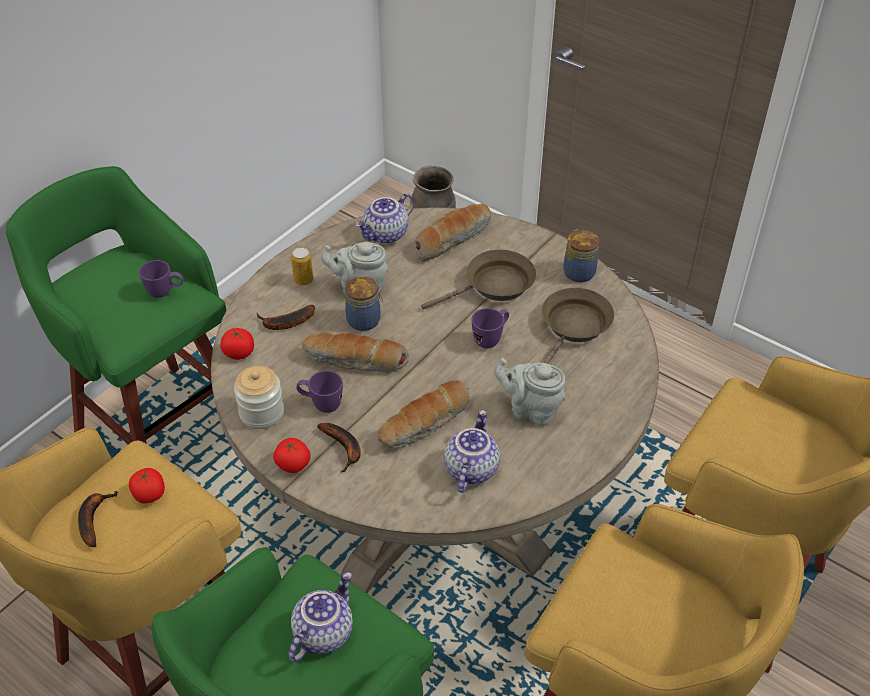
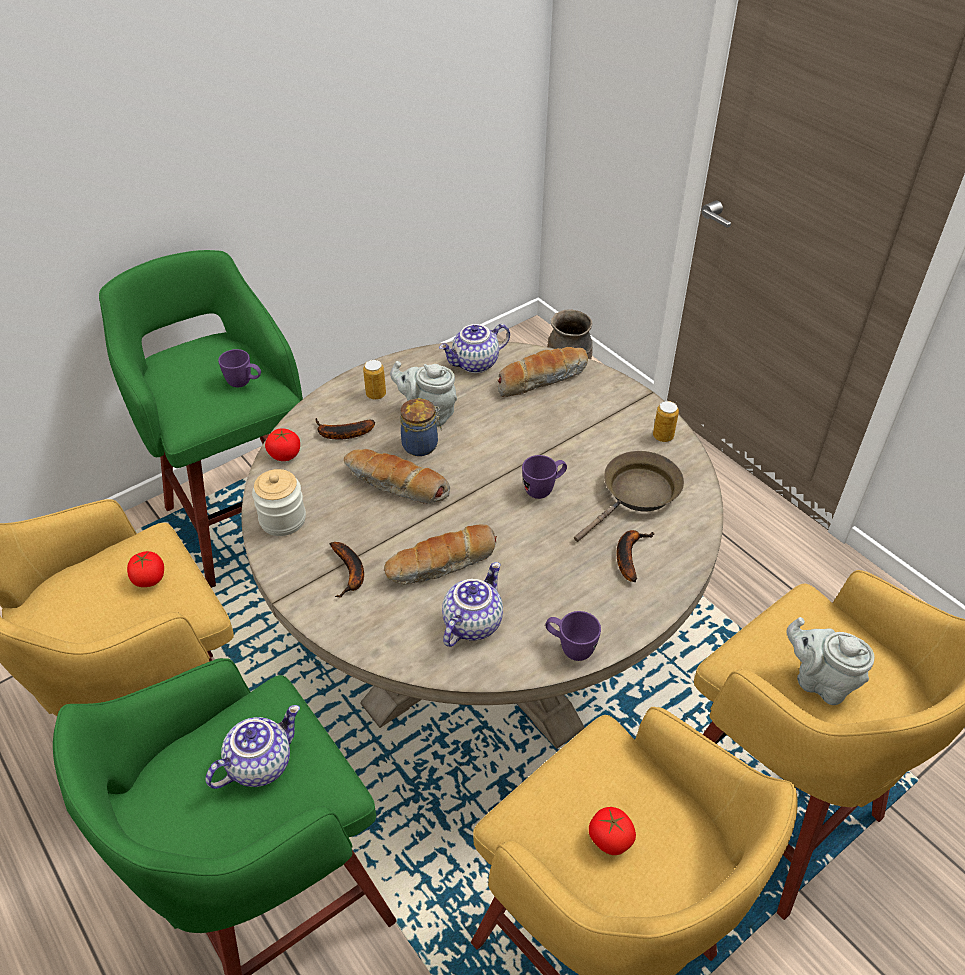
camera: 15 degrees right, 0 degrees up
(93, 519) = (87, 591): banana -> banana (629, 555)
(293, 464) = (293, 579): tomato -> tomato (610, 839)
(321, 404) = (344, 523): purple mug -> purple mug (570, 648)
(494, 286) = (567, 435): brown frying pan -> none
(530, 410) = (559, 573): grey teapot -> grey teapot (820, 681)
(578, 272) = (663, 436): jar -> can

